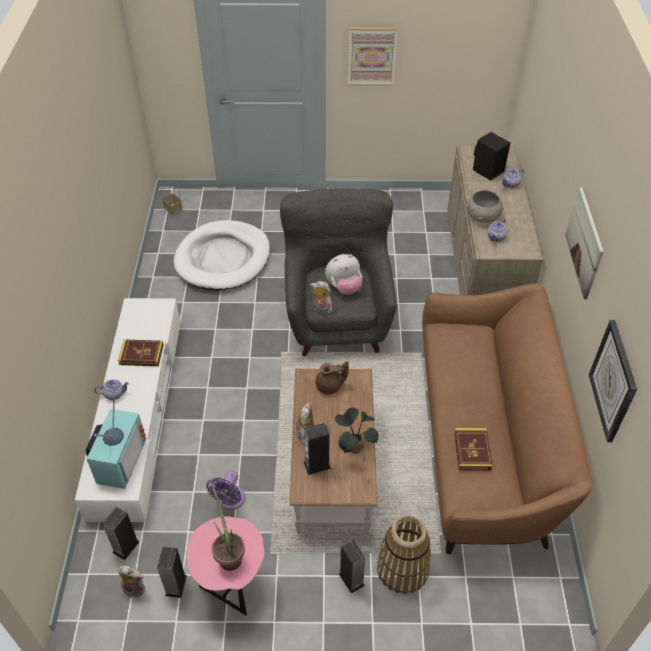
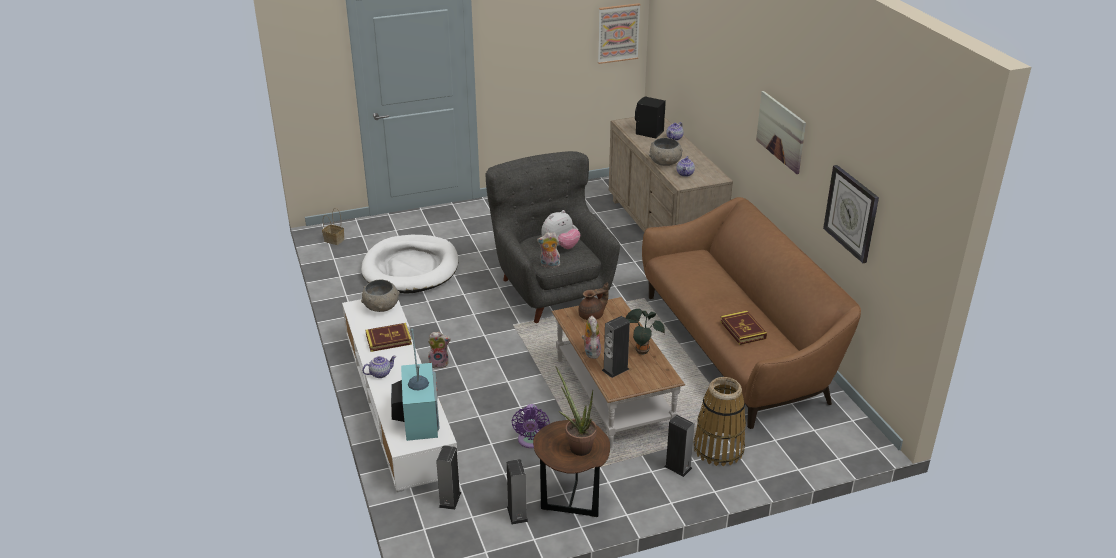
camera: 20 degrees left, 15 degrees down
(135, 587) = (478, 526): plush toy -> plush toy (439, 363)
(154, 313) = (381, 308): none -> grey bowl
(232, 586) = (571, 500): pink side table -> brown side table
(372, 56) = (516, 52): picture -> picture (618, 33)

